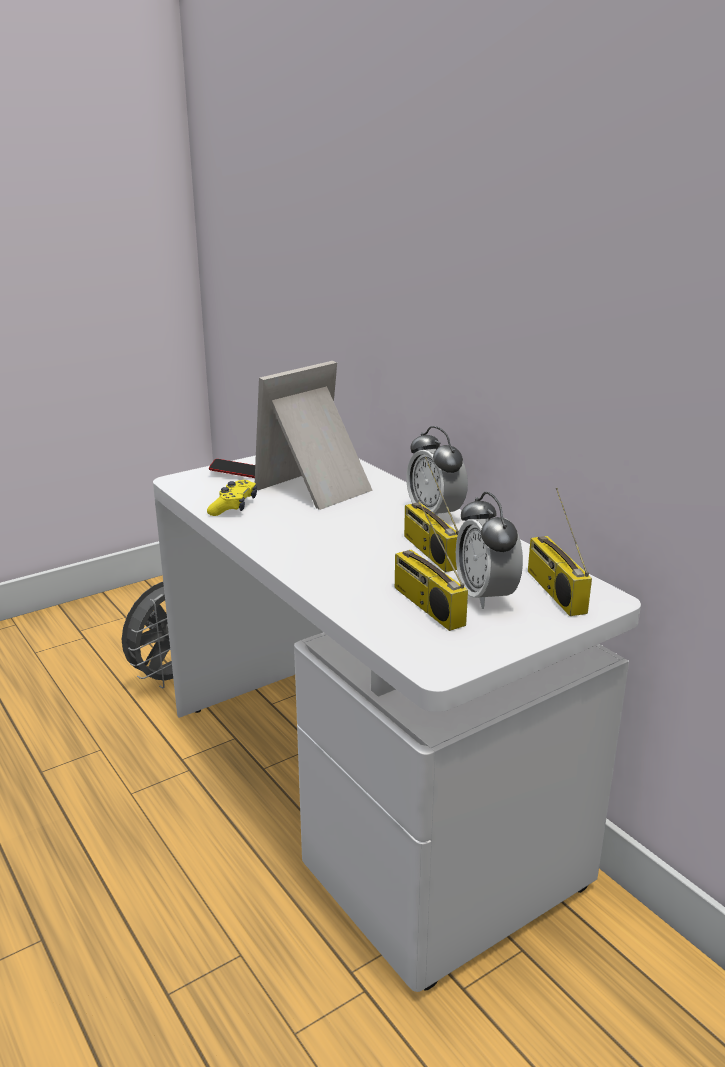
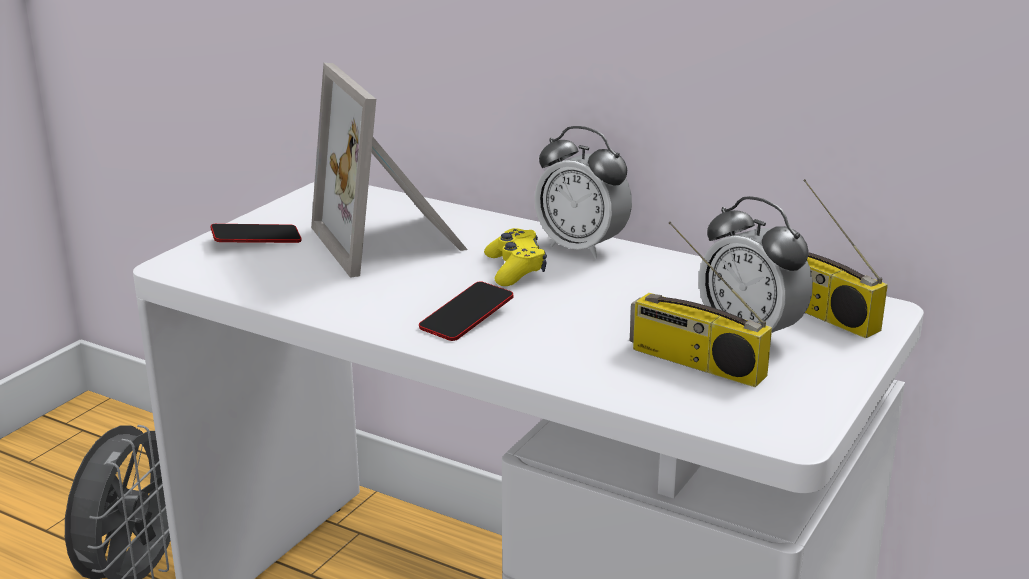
camera: 25 degrees left, 0 degrees up
(234, 507) = (300, 287): yellow game controller -> yellow game controller (515, 269)
(311, 545) = (467, 318): none -> phone
(318, 488) = (393, 241): picture frame -> picture frame turned 45 degrees counterclockwise
(429, 551) = (624, 295): radio -> none

